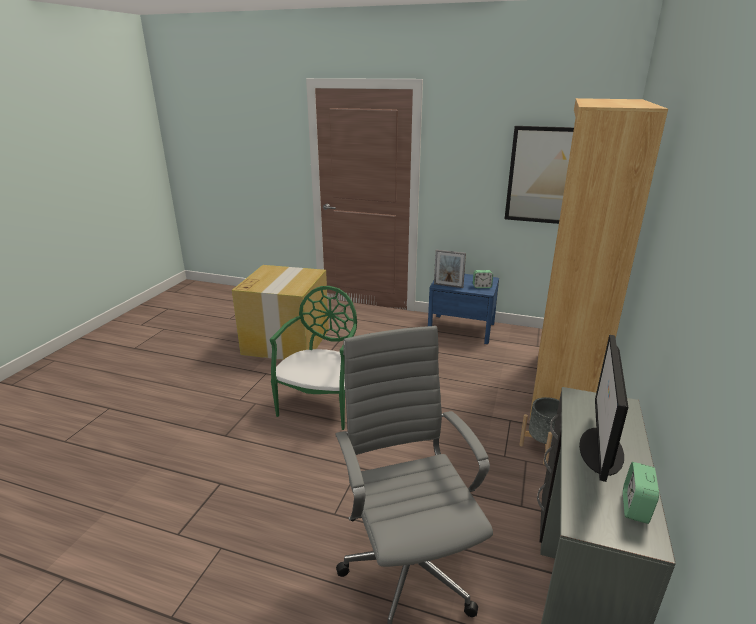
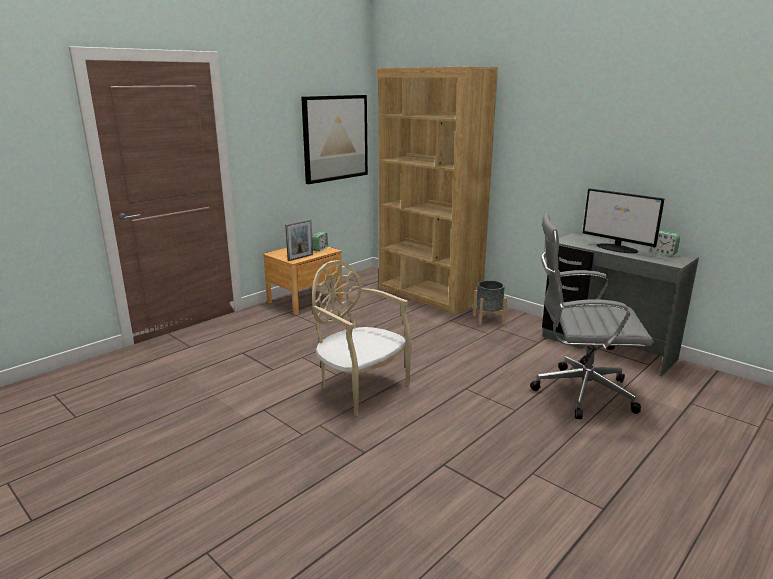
camera: 65 degrees left, 5 degrees down
(287, 341) = (206, 385): cardboard box -> none
(321, 405) = (360, 388): green chair -> beige chair
(461, 329) = (305, 300): blue nightstand -> brown nightstand

